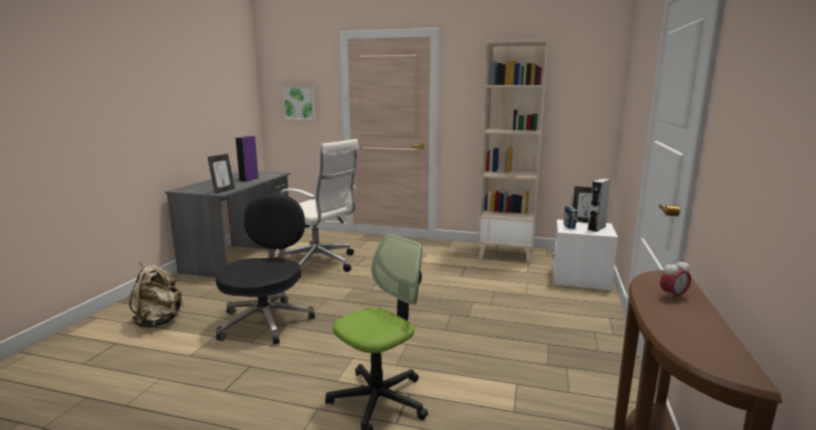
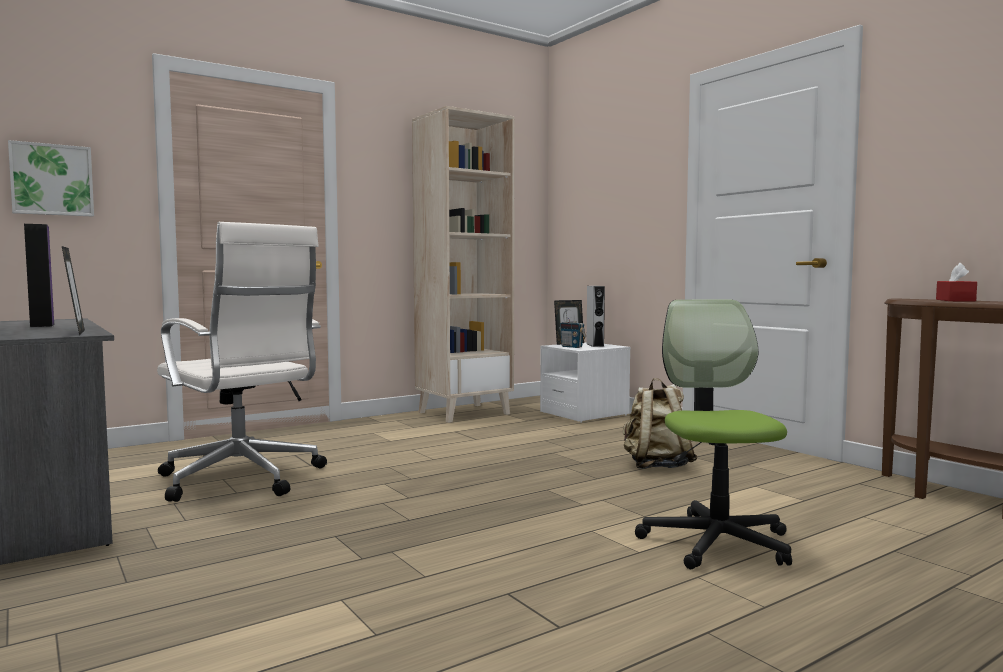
camera: 50 degrees left, 10 degrees down
(158, 321) = (144, 640): beige backpack -> beige backpack (656, 466)
(266, 321) = (370, 552): black office chair -> none
(319, 264) = (242, 479): white office chair -> white office chair turned 60 degrees clockwise
(673, 296) = (955, 300): alarm clock -> red tissue box

